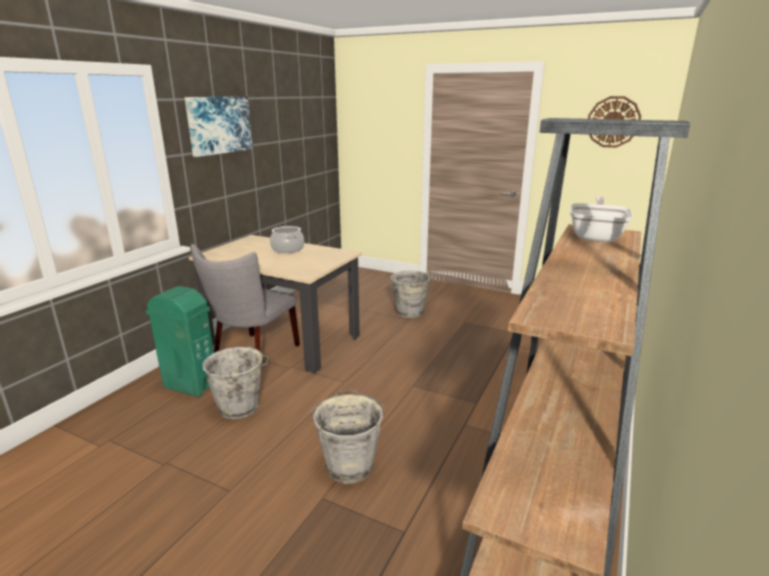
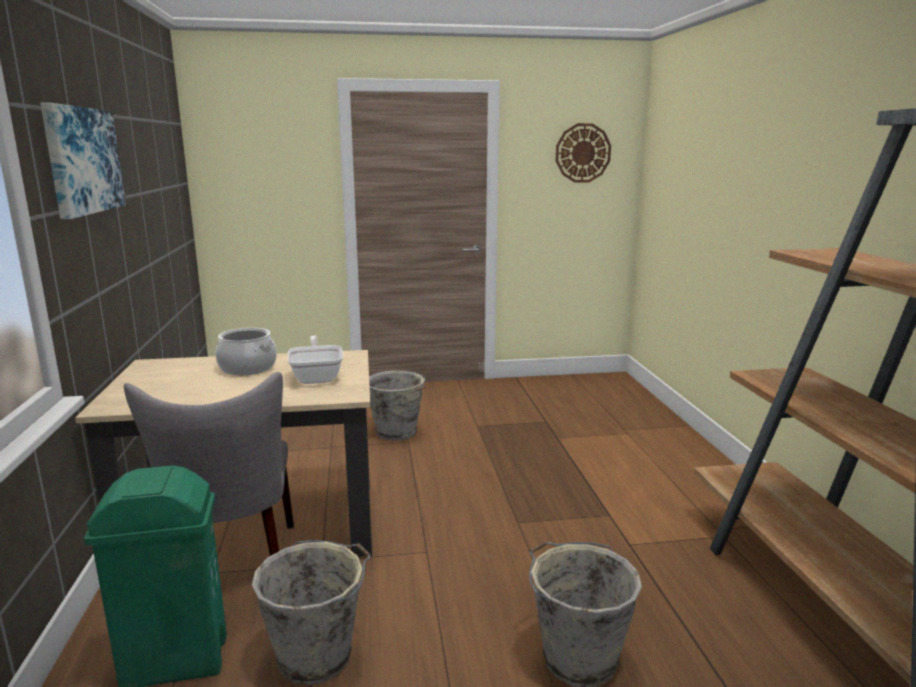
camera: 35 degrees left, 5 degrees down
(596, 236) = (831, 255): frying pan -> frying pan (317, 377)

